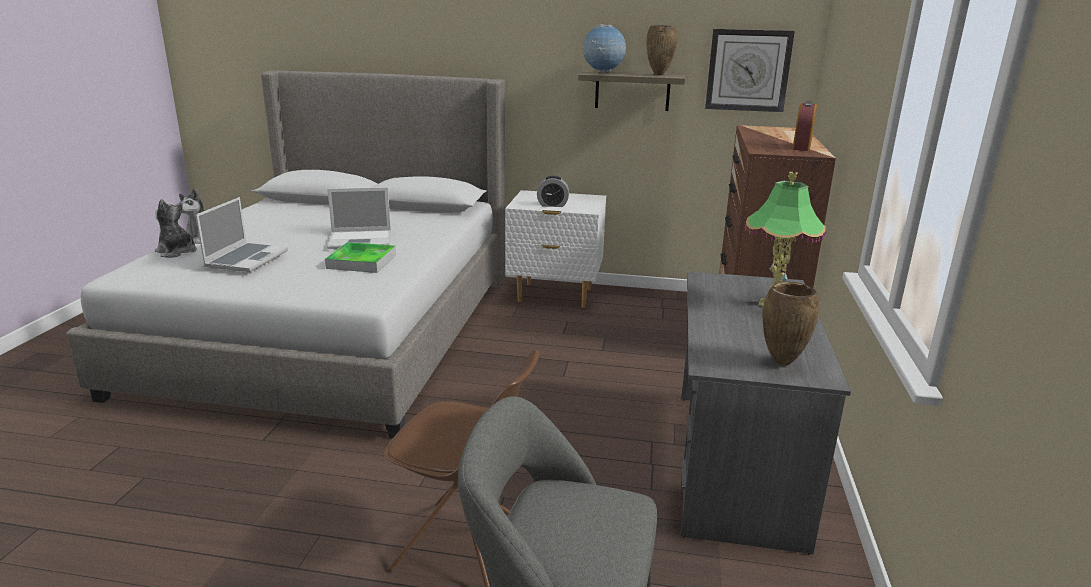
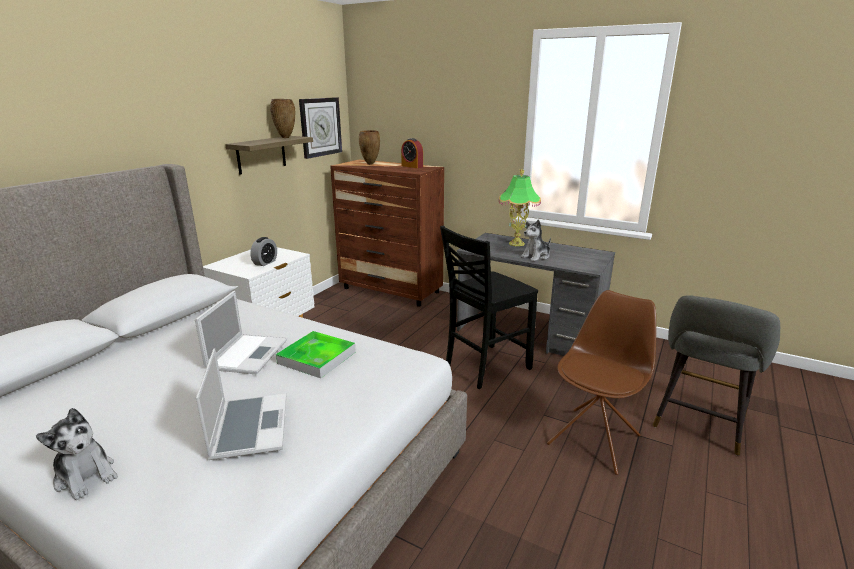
camera: 70 degrees left, 0 degrees up
(177, 252) = (135, 501): plush toy -> plush toy (536, 256)
(247, 259) = (249, 427): laptop -> laptop turned 45 degrees clockwise
(597, 435) = (485, 367): none -> black chair
(603, 73) = (254, 142): globe -> none
(781, 363) = (587, 256): brown vase -> brown vase (370, 164)

